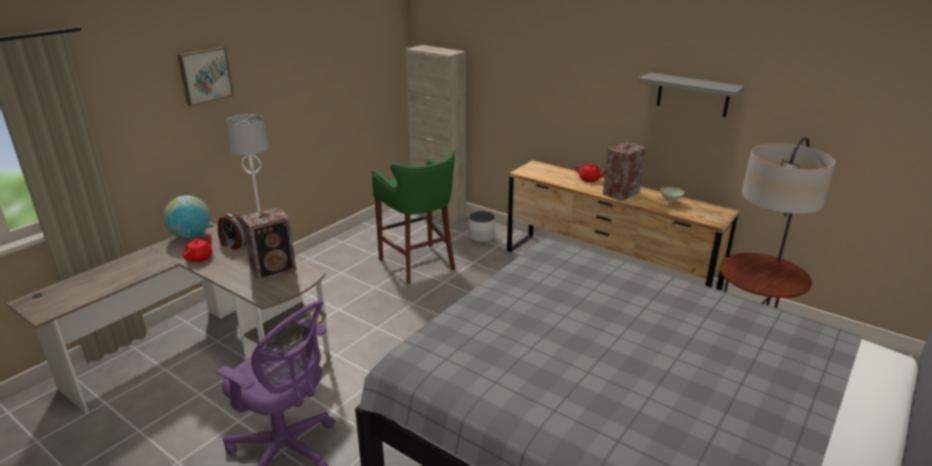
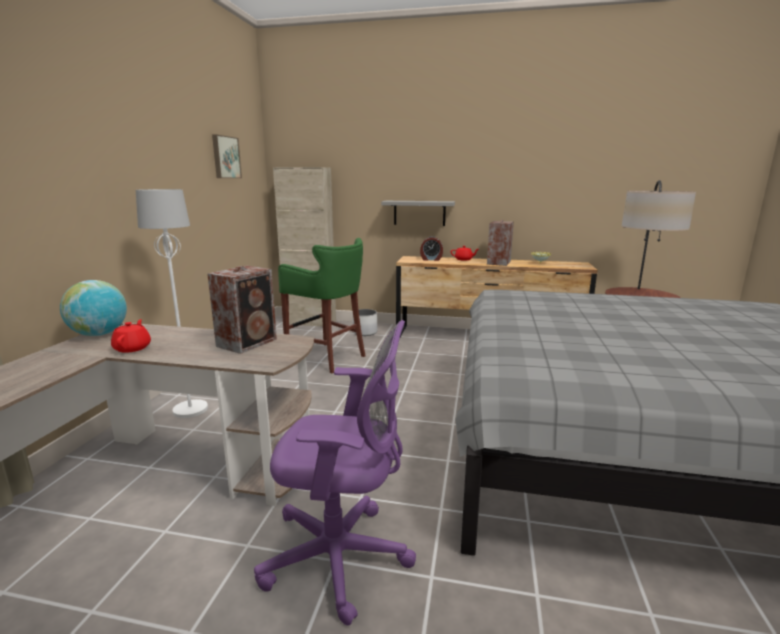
camera: 25 degrees left, 10 degrees down
(204, 75) = (96, 144): picture -> picture (225, 157)
(233, 244) = (168, 333): alarm clock -> alarm clock (431, 259)
(693, 95) = (542, 176): grey shelf -> grey shelf (419, 213)

